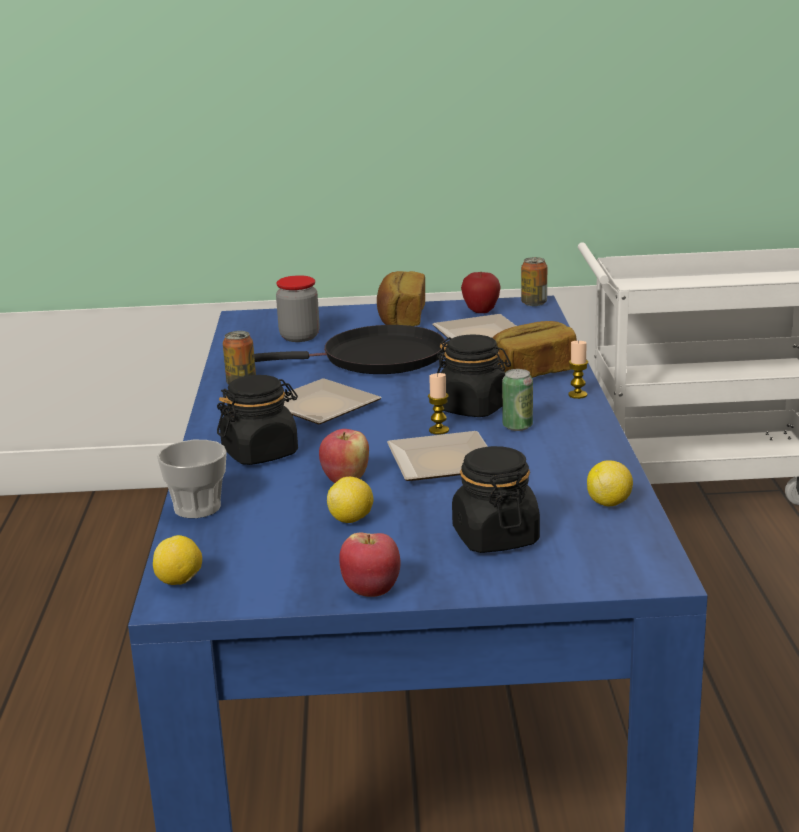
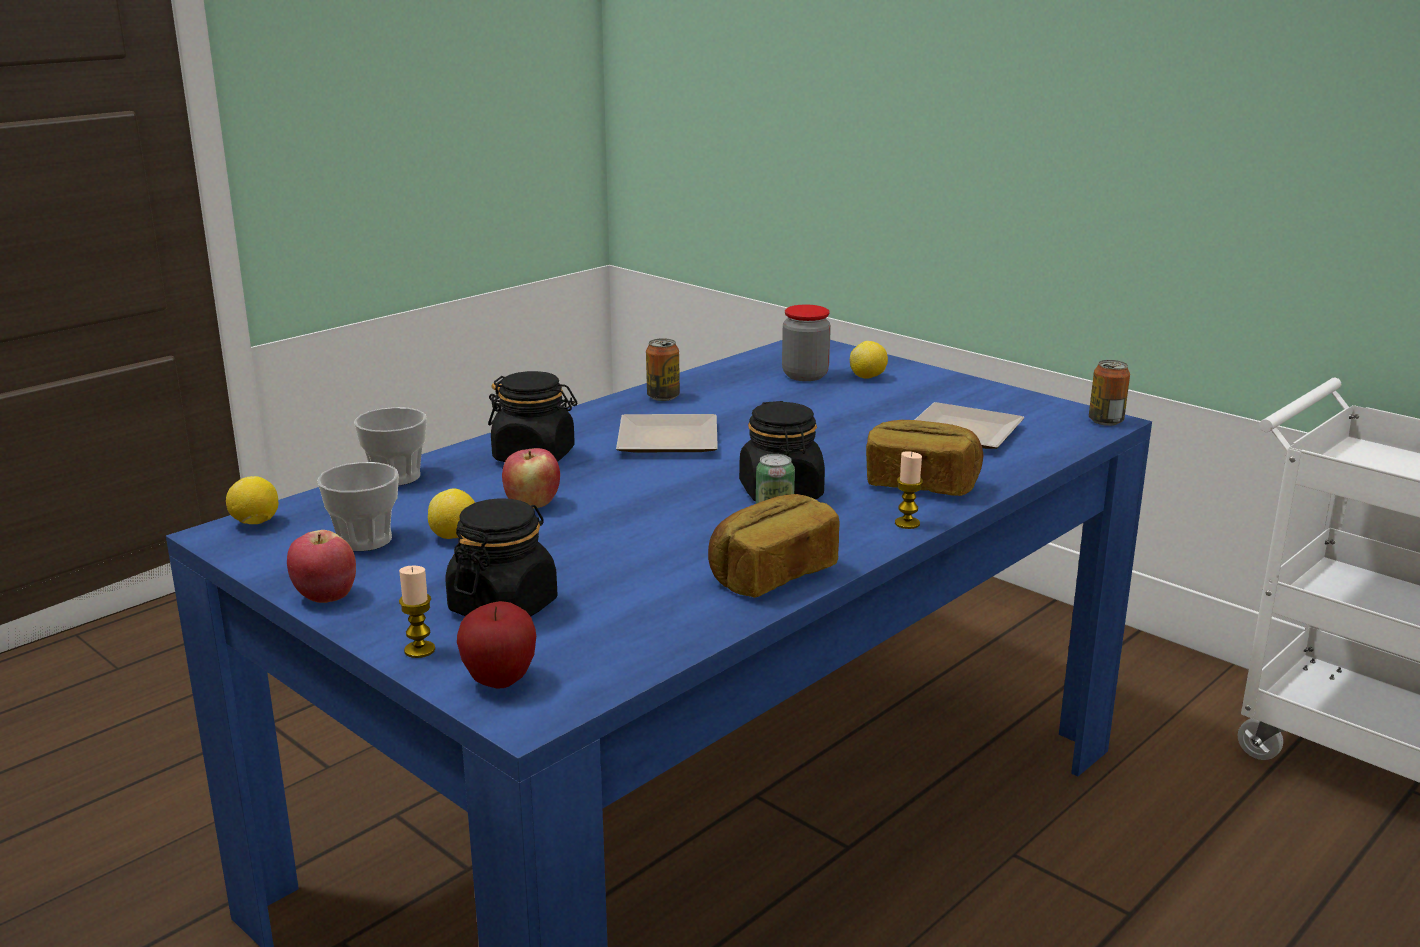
camera: 45 degrees right, 0 degrees up
(296, 551) = (365, 540): none -> cup
(375, 359) = (816, 417): black frying pan -> none
(401, 318) = (933, 390): bread -> bread (771, 574)
(439, 430) = (702, 499): candle -> candle (419, 650)
(445, 461) = (638, 526): plate -> none
(481, 312) = (1027, 410): apple -> apple (499, 681)
(609, 503) = (663, 631): lemon -> lemon (868, 377)

